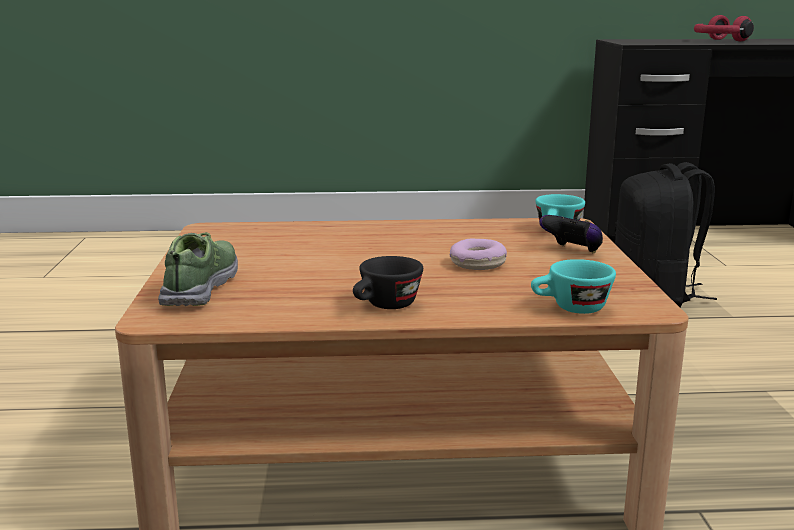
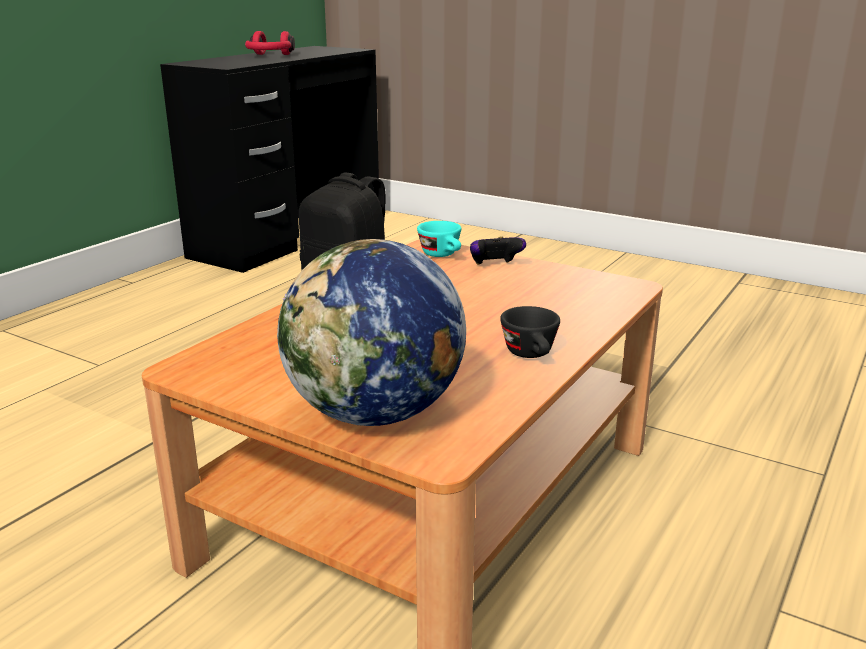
camera: 55 degrees left, 5 degrees up
(202, 286) = (375, 414): shoe -> globe
(477, 263) = (477, 299): donut -> none
(570, 308) = (608, 303): turquoise cup -> none

